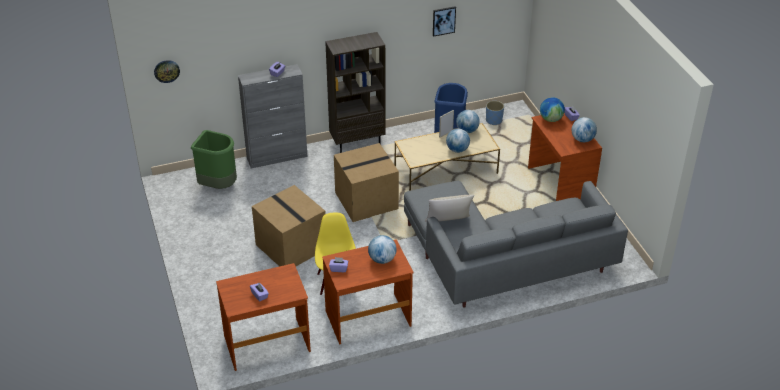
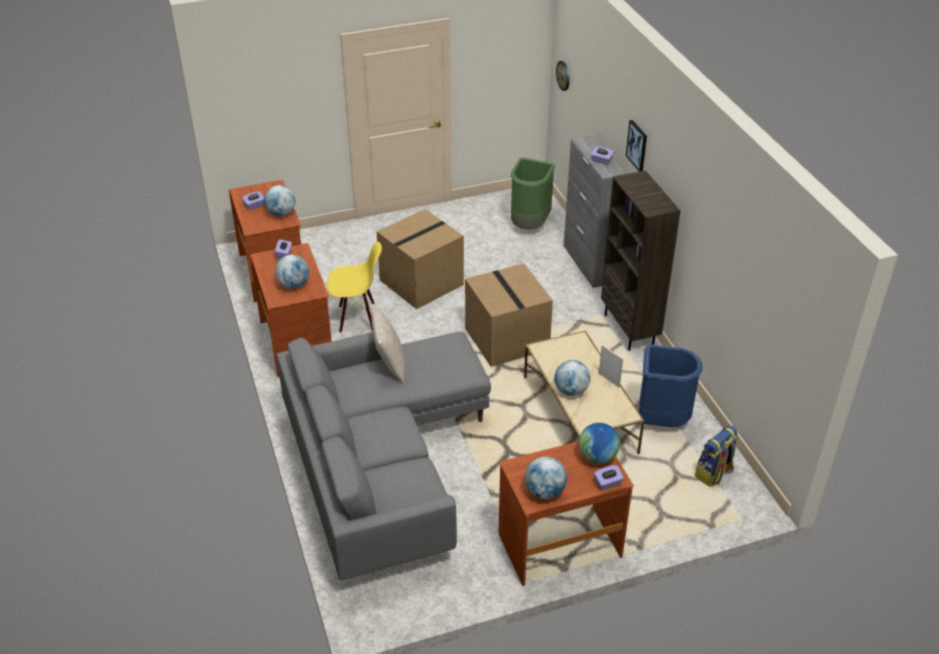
camera: 90 degrees right, 0 degrees up
(443, 20) = (737, 275): picture -> picture (637, 145)
(467, 131) = (619, 402): globe -> globe (281, 213)
(494, 120) = (714, 474): blue planter -> backpack

